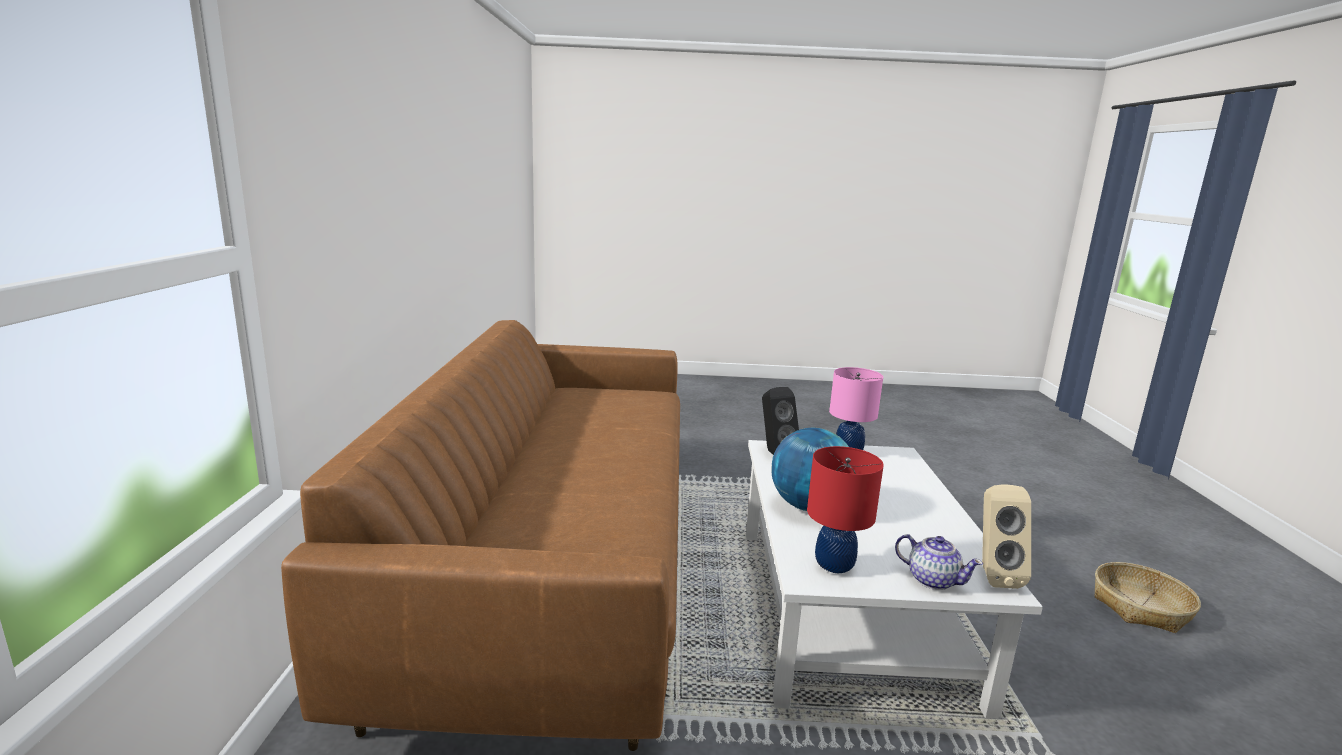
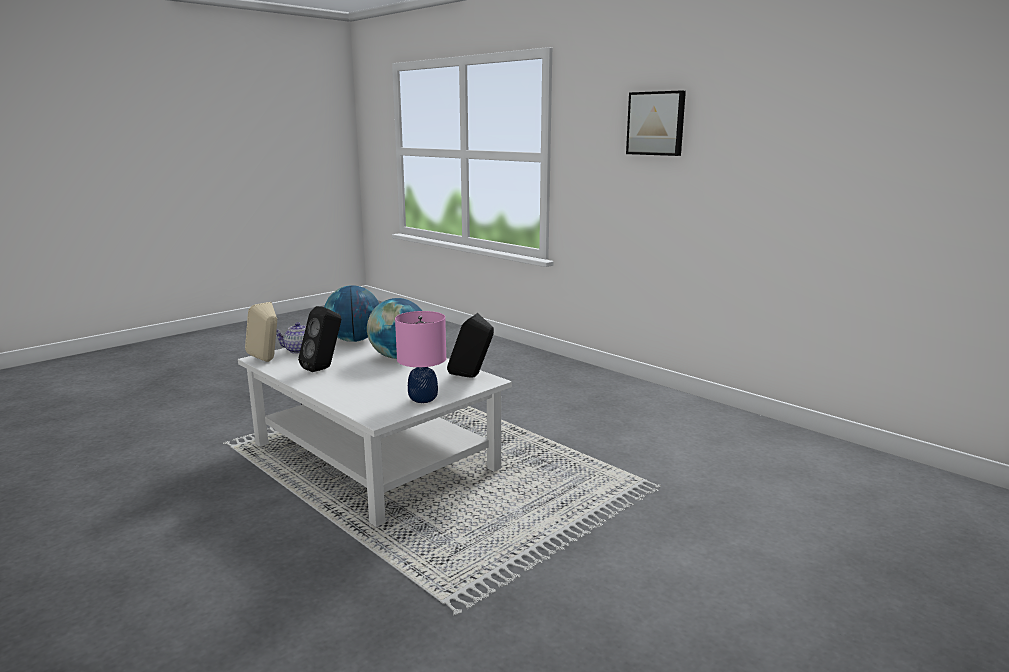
camera: 135 degrees right, 0 degrees up
(376, 167) = (656, 123): none -> picture
(556, 561) = (567, 405): brown sofa -> none
(832, 566) = (354, 340): red table lamp -> globe
(916, 526) = (324, 368): none -> black speaker
(1141, 607) = (113, 575): basket -> none

